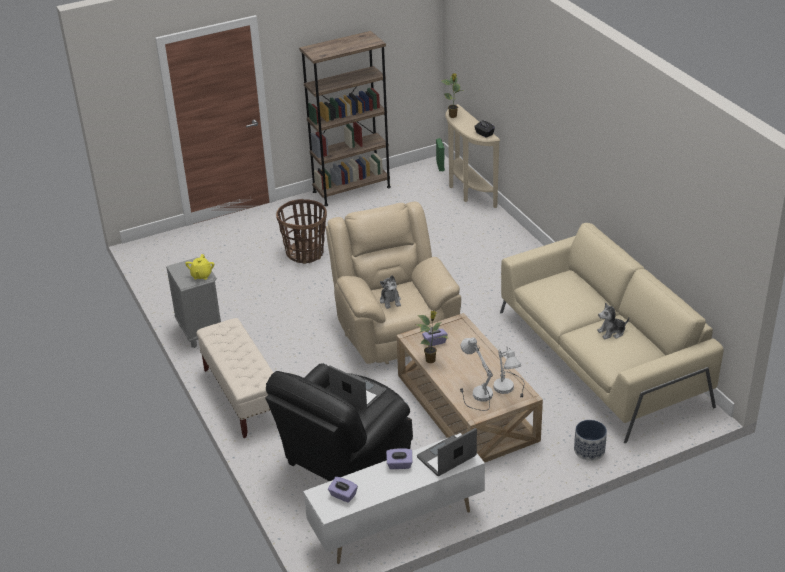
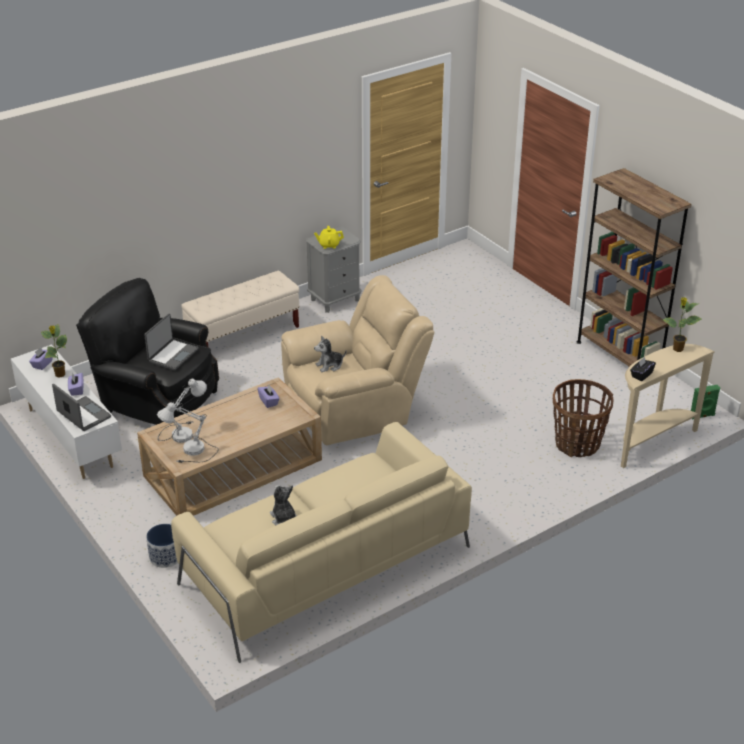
camera: 80 degrees right, 0 degrees up
(305, 253) = (479, 340): basket -> basket (577, 444)
(431, 360) = (237, 401): potted plant -> potted plant (60, 375)

